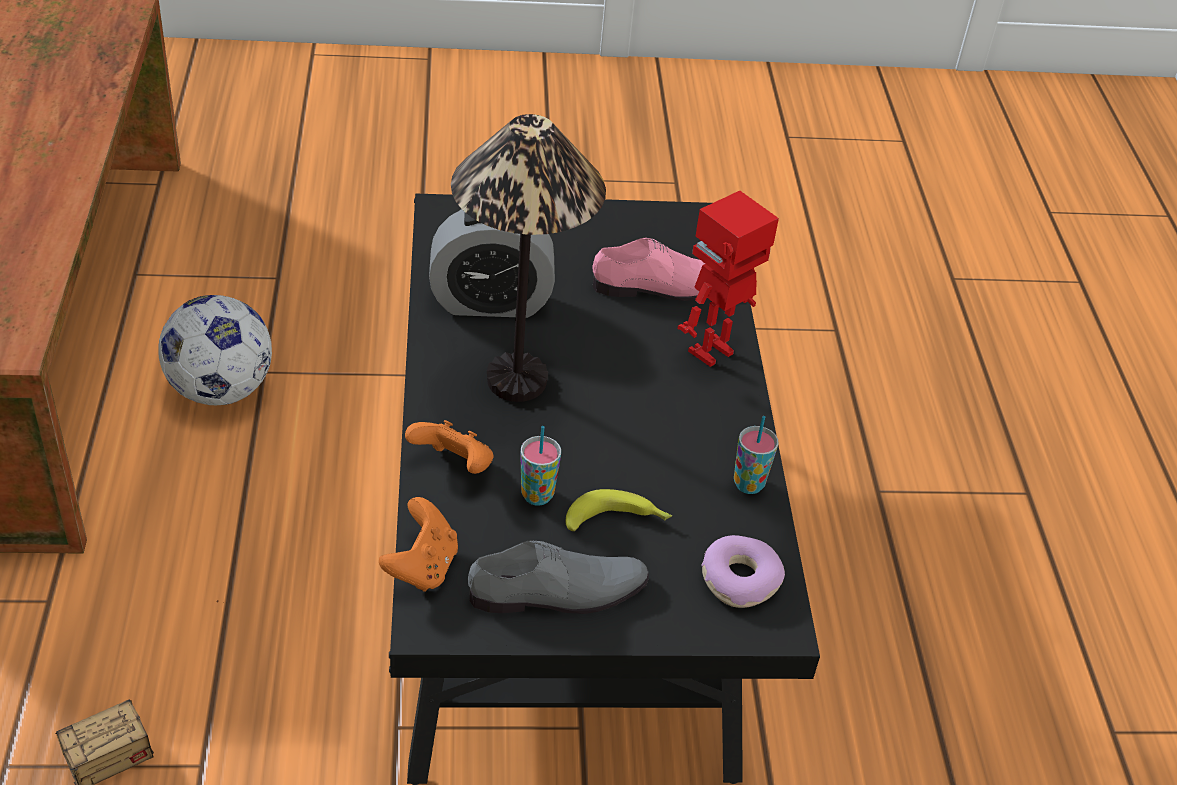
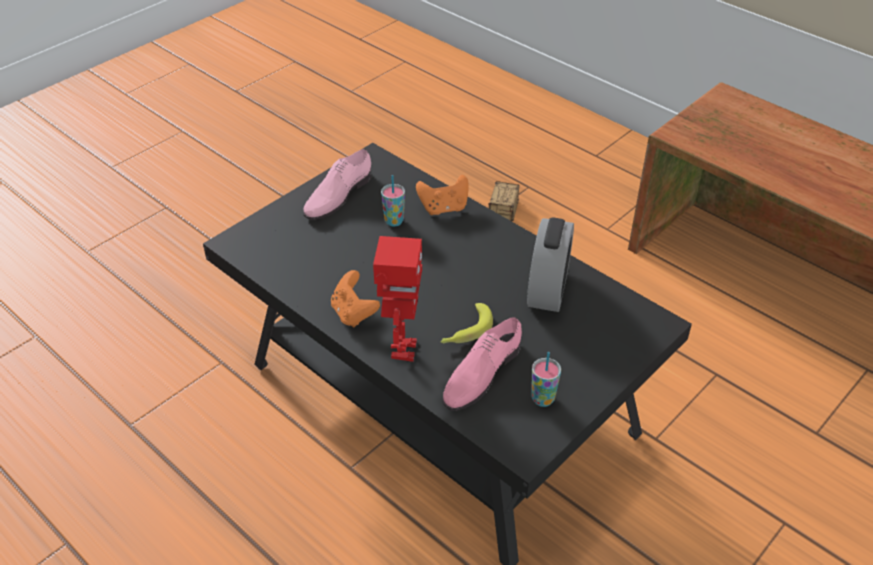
camera: 140 degrees right, 0 degrees up
(220, 389) = (714, 349): football -> none
(422, 567) = (401, 170): orange game controller -> orange game controller (354, 313)
(490, 302) = (547, 290): alarm clock -> alarm clock turned 150 degrees clockwise
(518, 381) = (473, 261): table lamp -> none
(559, 593) = (337, 195): grey shoe -> pink shoe
(618, 521) = (347, 235): banana -> banana (466, 331)
(739, 579) = (267, 248): donut -> none
(748, 484) = (305, 291): cup -> cup (542, 399)

